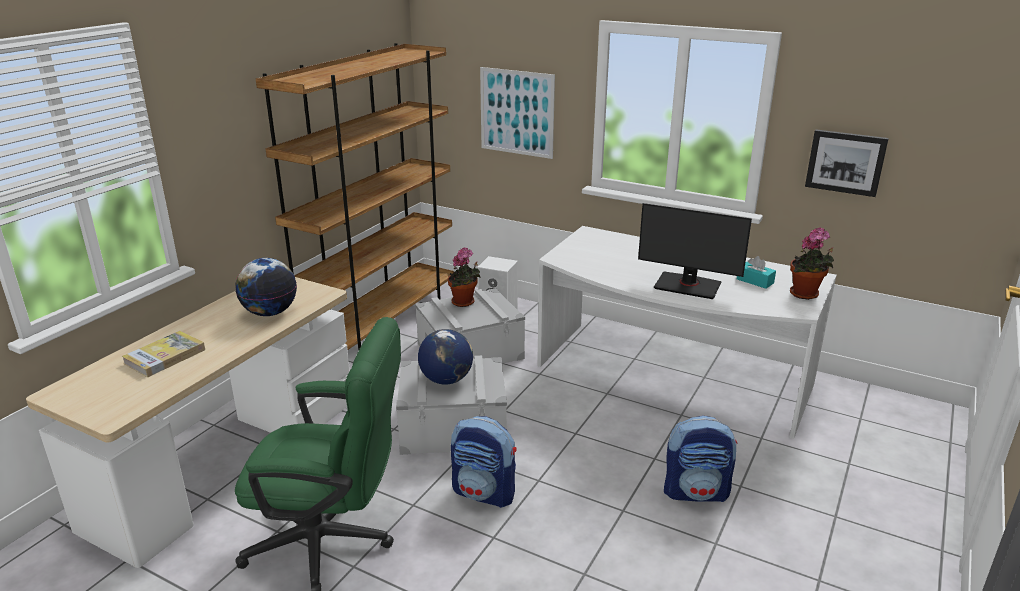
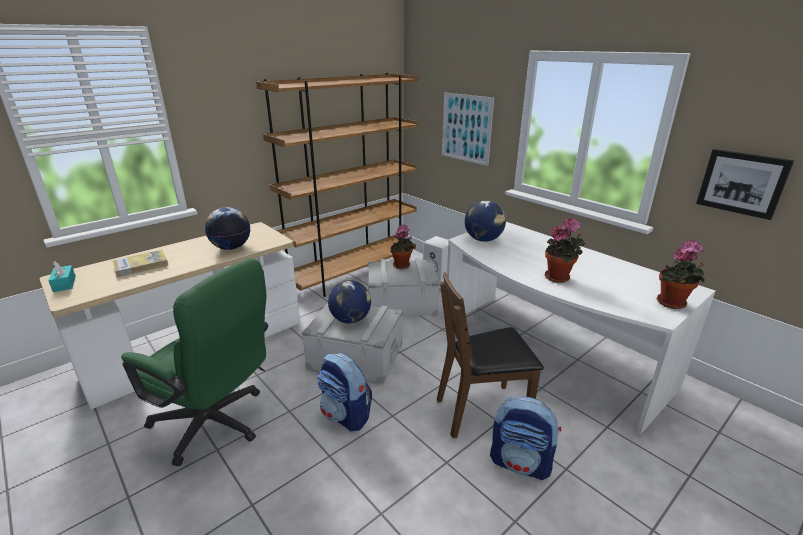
camera: 20 degrees right, 0 degrees up
(580, 254) = (483, 240): none -> globe
(633, 453) = (482, 412): none -> brown chair
(688, 285) = (559, 277): monitor -> potted plant
(755, 281) = (626, 283): turquoise tissue box -> turquoise tissue box (64, 284)

